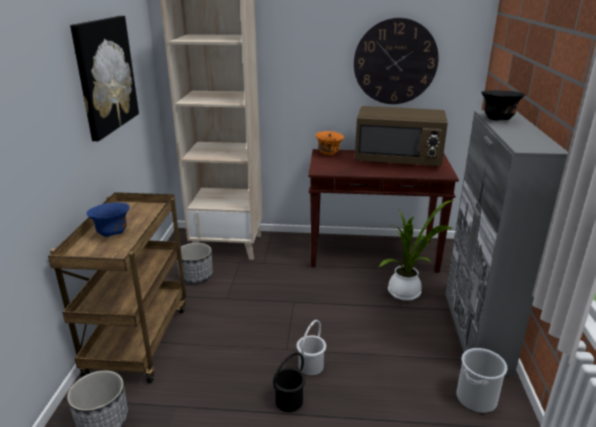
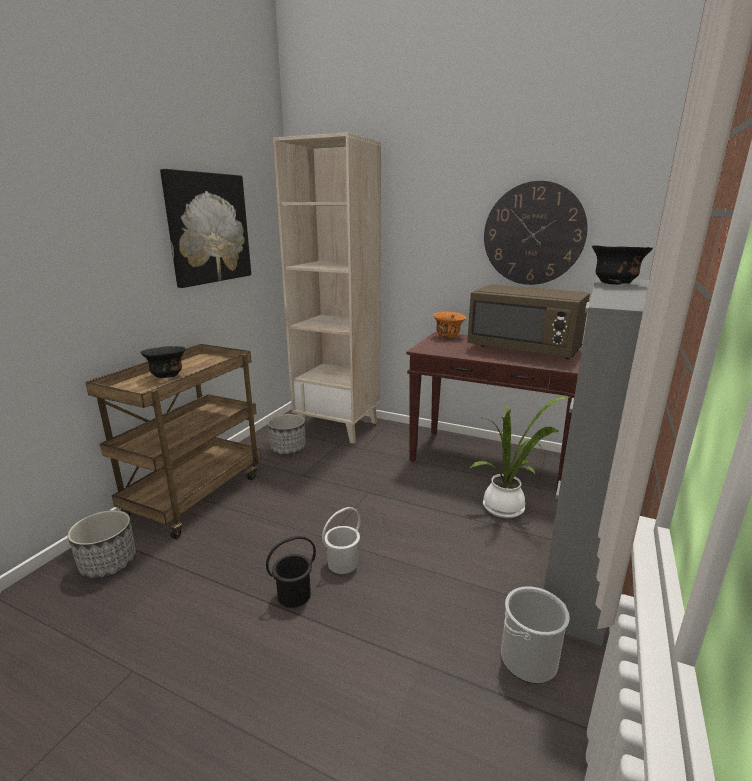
camera: 20 degrees right, 5 degrees down
(112, 234) = (167, 376): blue bowl -> black bowl

